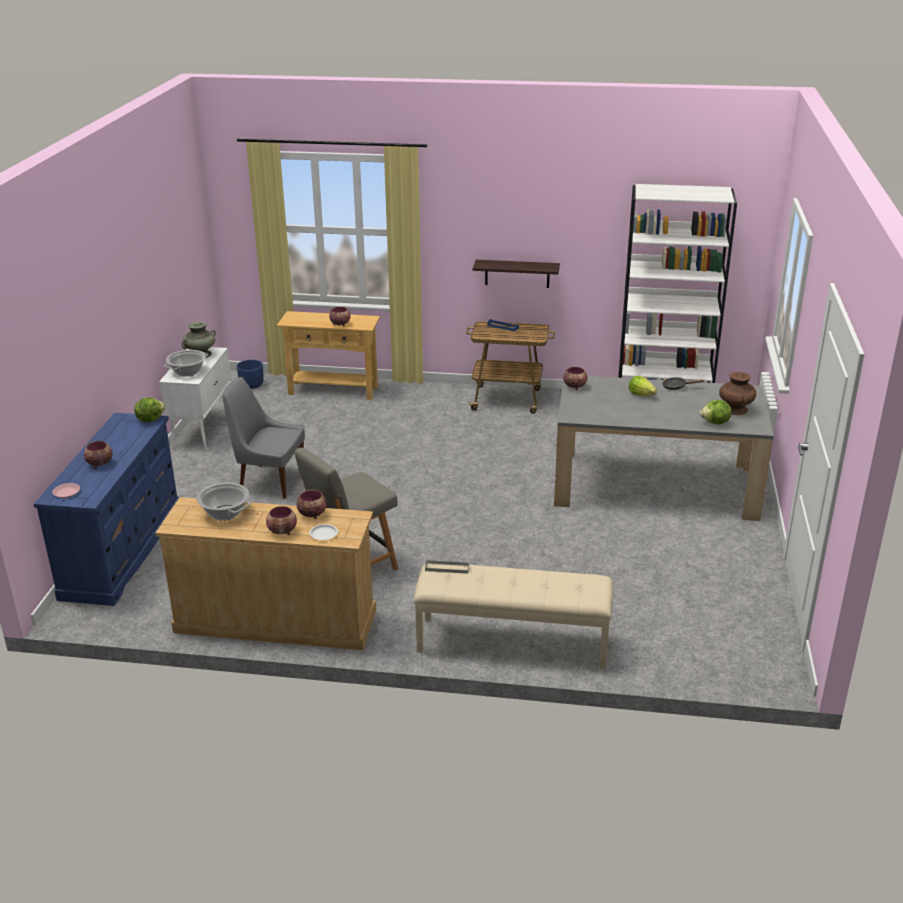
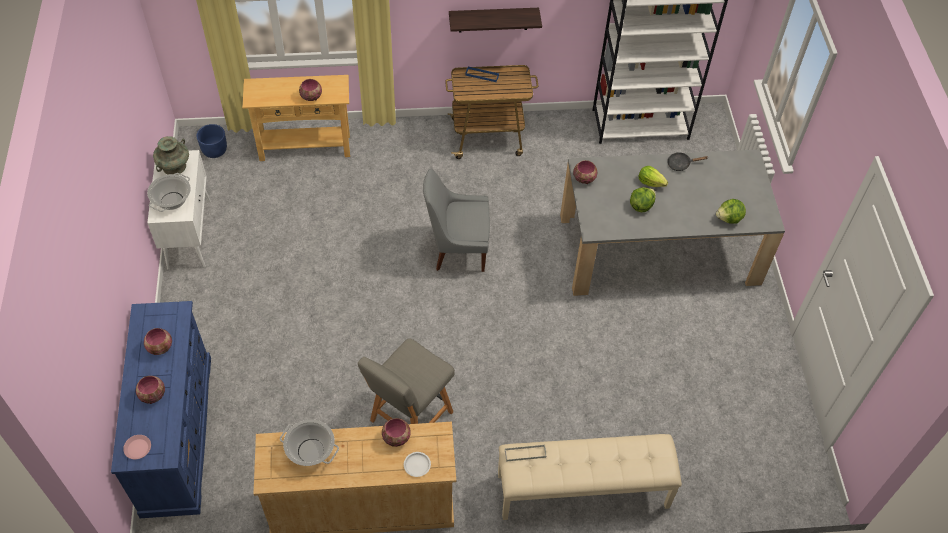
camera: 15 degrees left, 25 degrees up
(150, 419) = (175, 310): lettuce -> lettuce (641, 206)
(269, 481) = (287, 304): grey chair -> grey chair (457, 249)
(283, 532) = (377, 469): bowl -> bowl (161, 348)
(735, 409) = (743, 193): brown vase -> none

